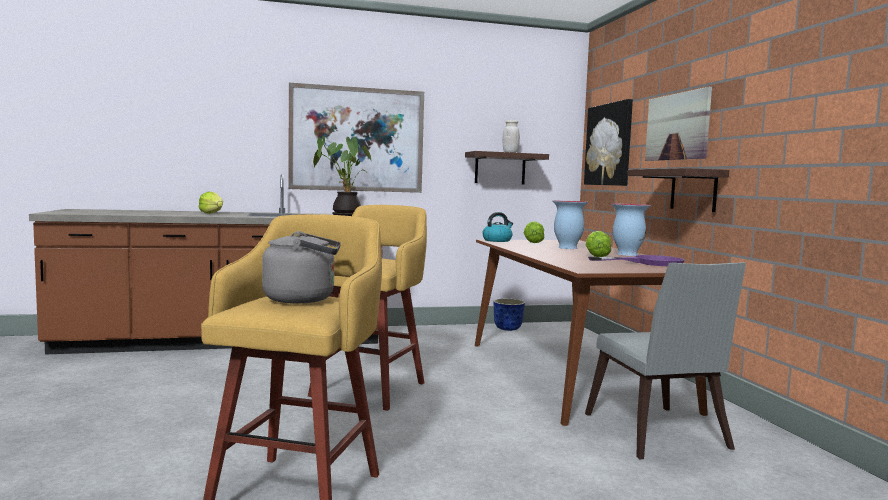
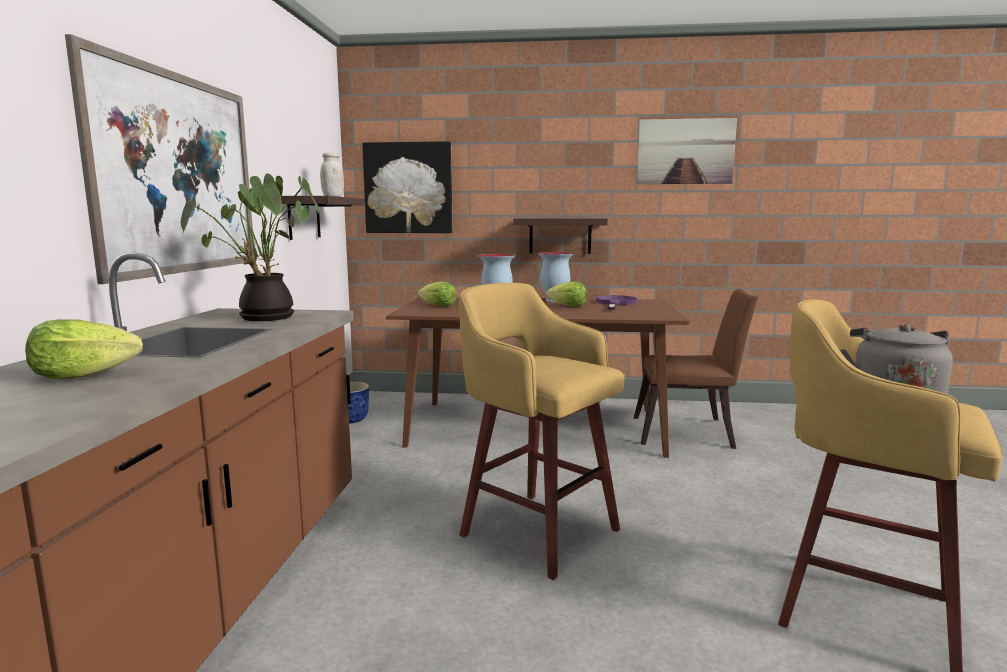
camera: 70 degrees left, 5 degrees up
(497, 240) = (411, 312): kettle -> none
(658, 436) = (689, 433): grey chair -> brown chair
(677, 126) = (530, 177): picture -> picture (685, 151)

